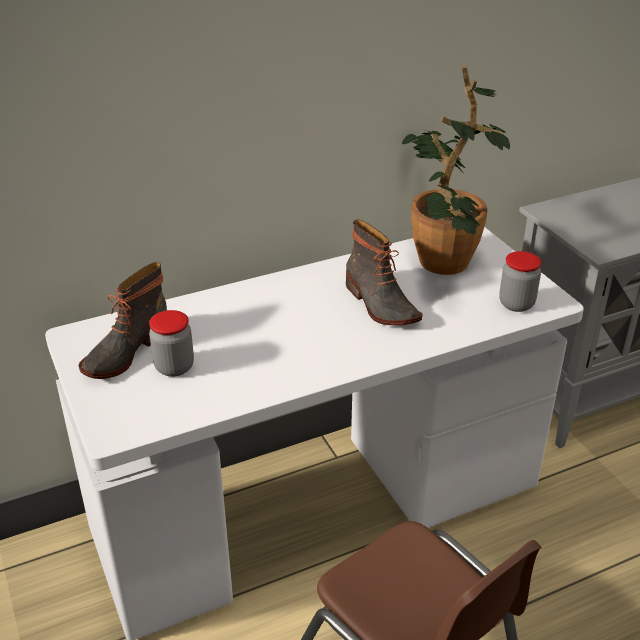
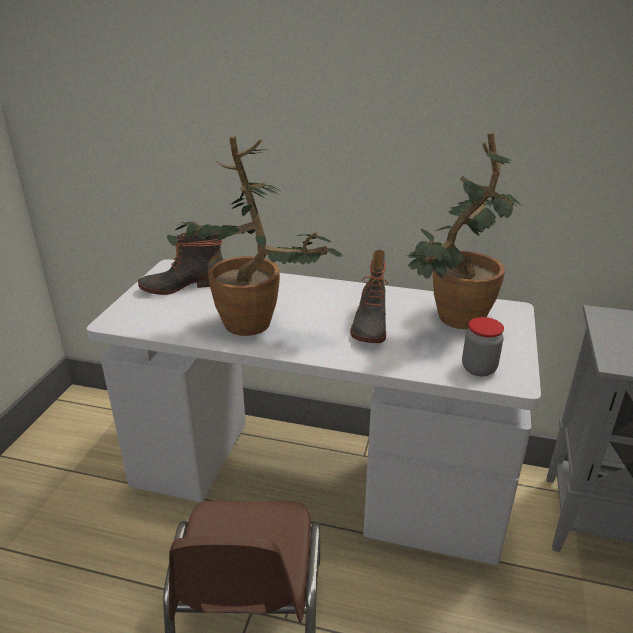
camera: 40 degrees right, 5 degrees down
(174, 367) = (193, 304): jar -> none
(282, 359) = (257, 327): none -> potted plant

